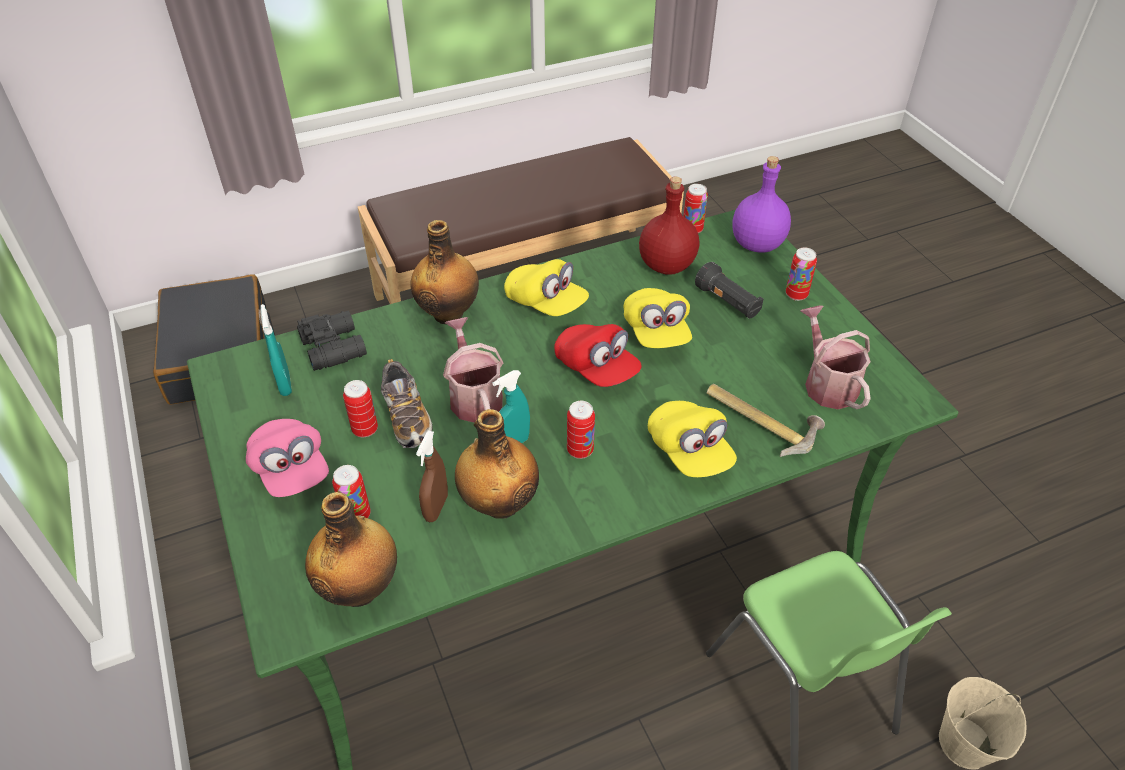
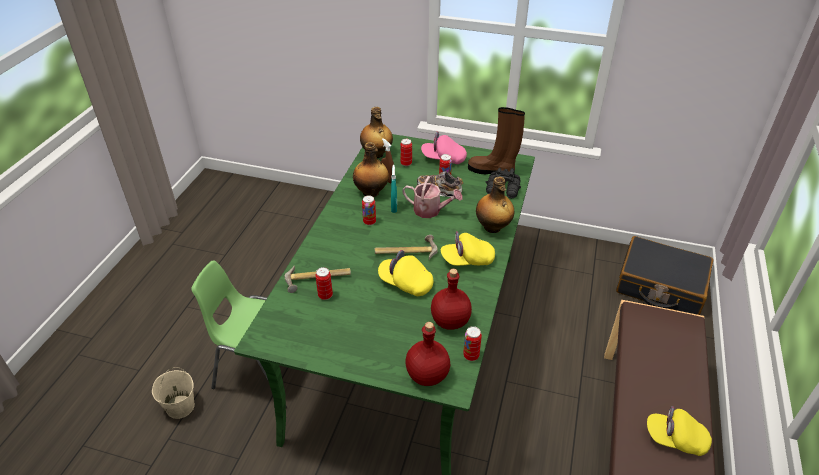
camera: 130 degrees right, 5 degrees down
(285, 384) = (492, 171): turquoise spray bottle -> brown boot
(596, 368) = (406, 251): red cap -> hammer
(689, 452) = (331, 248): yellow cap -> yellow cap (675, 439)
(728, 303) = (396, 324): black flashlight -> none
(756, 244) = (428, 375): purple bottle -> red bottle
(796, 295) = (370, 356): can -> can (325, 295)
(827, 383) = (306, 317): watering can -> none

